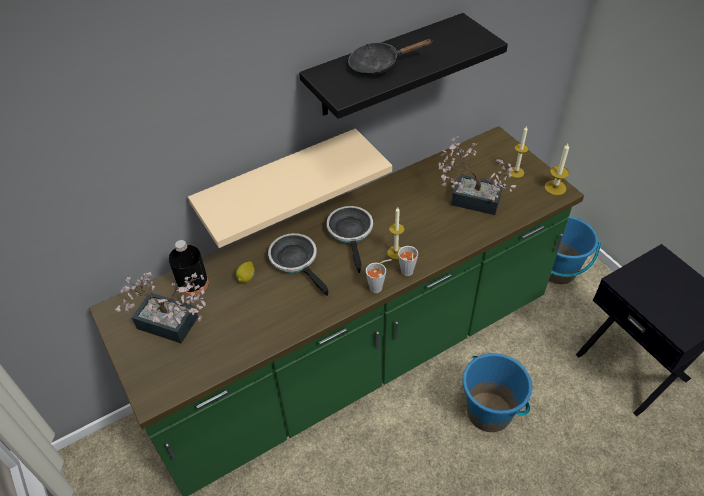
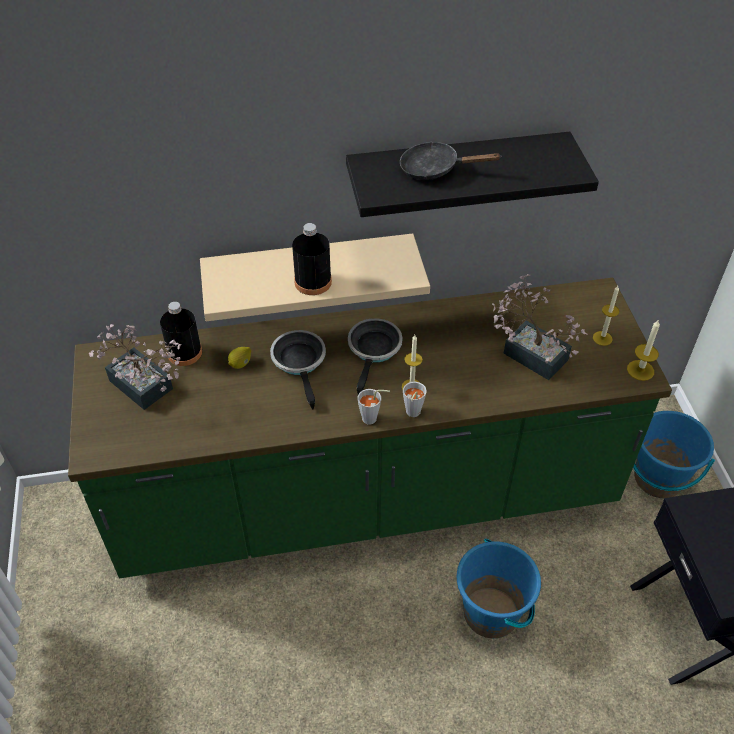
camera: 20 degrees right, 0 degrees up
(296, 188) = (313, 282): none -> black bottle

